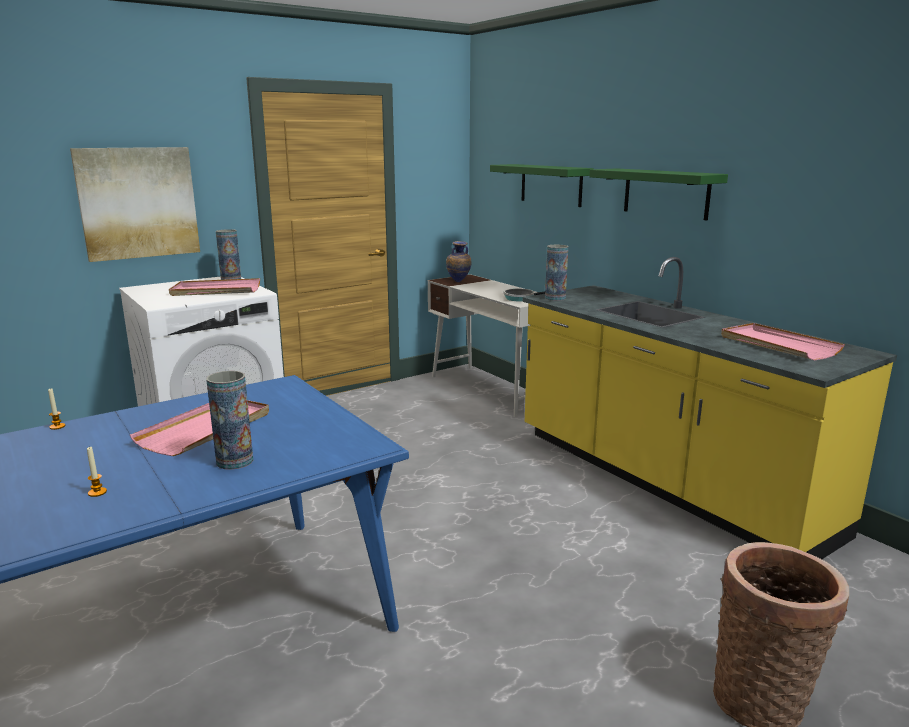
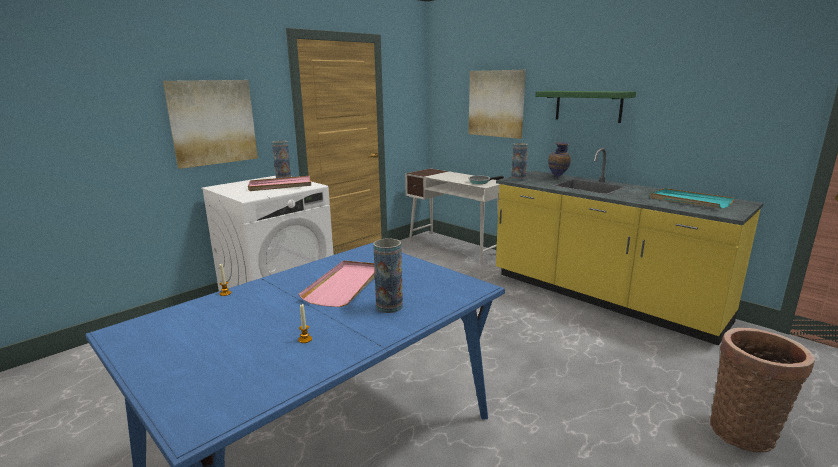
camera: 10 degrees left, 0 degrees up
(458, 282) = (428, 174): vase -> vase (558, 177)
(551, 185) = (496, 103): green shelf -> picture
(777, 345) = (689, 201): pink tray -> turquoise tray

